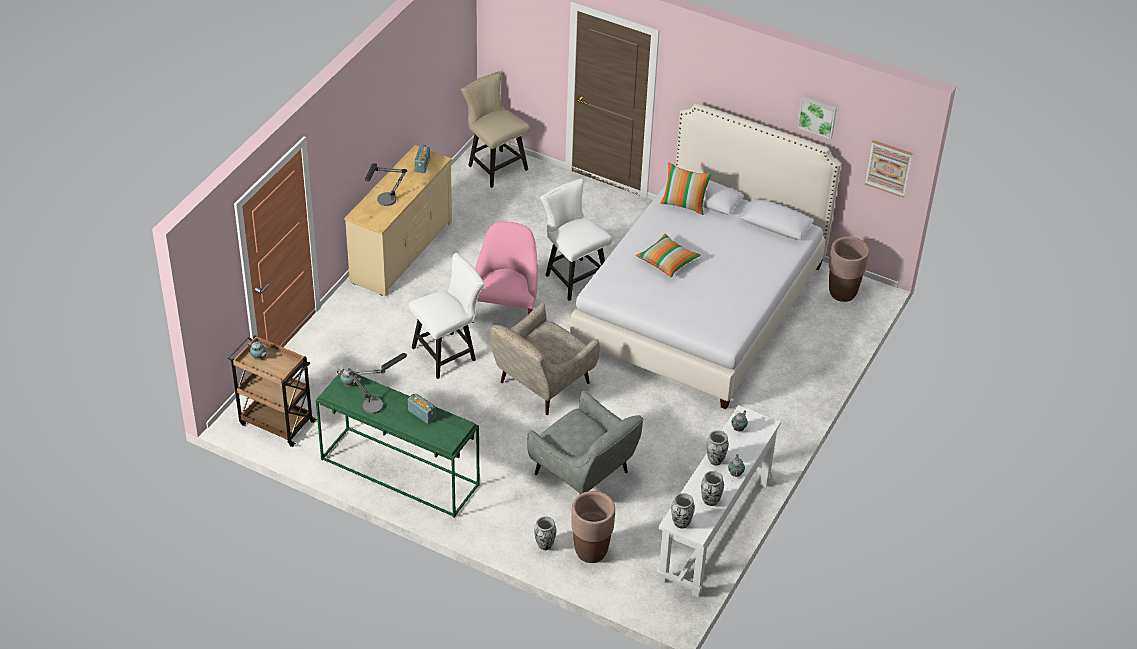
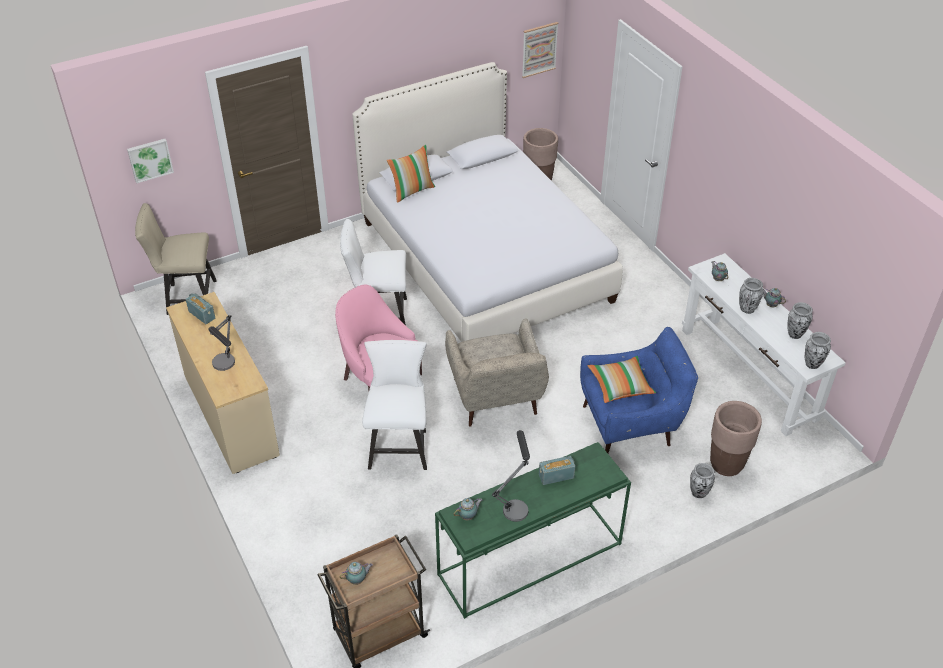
camera: 55 degrees left, 0 degrees up
(584, 476) = (631, 425): grey armchair -> blue armchair
(667, 261) = (473, 230): pillow -> pillow (620, 385)
(817, 116) = (473, 39): picture -> picture (150, 159)

